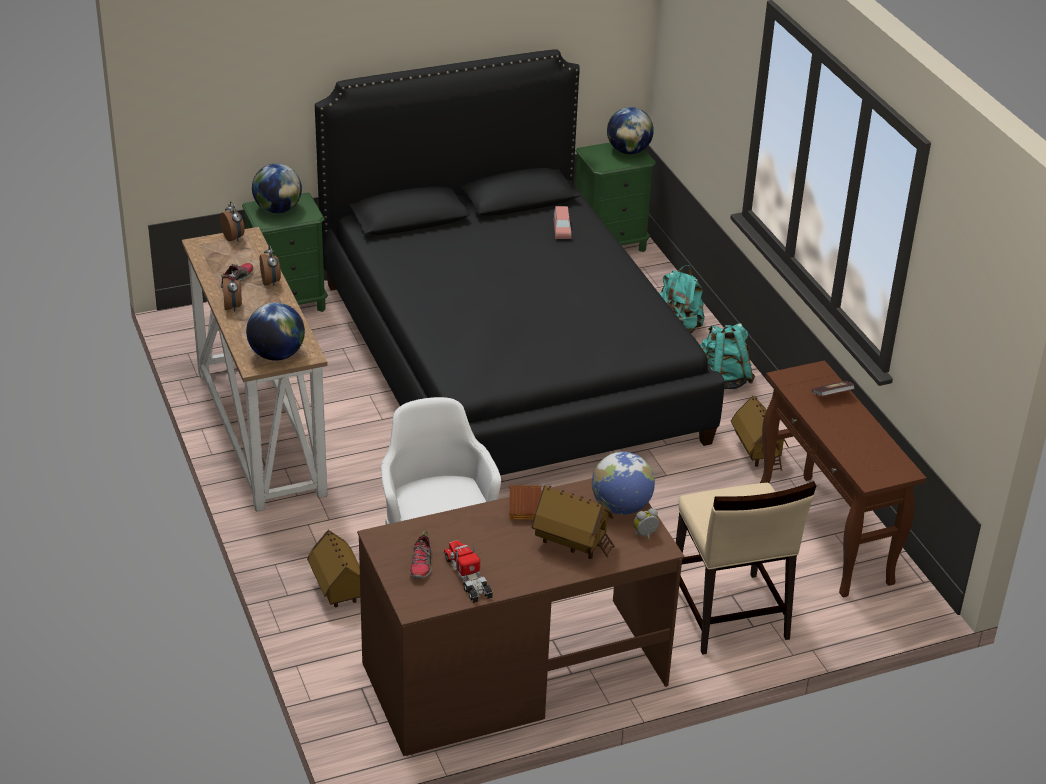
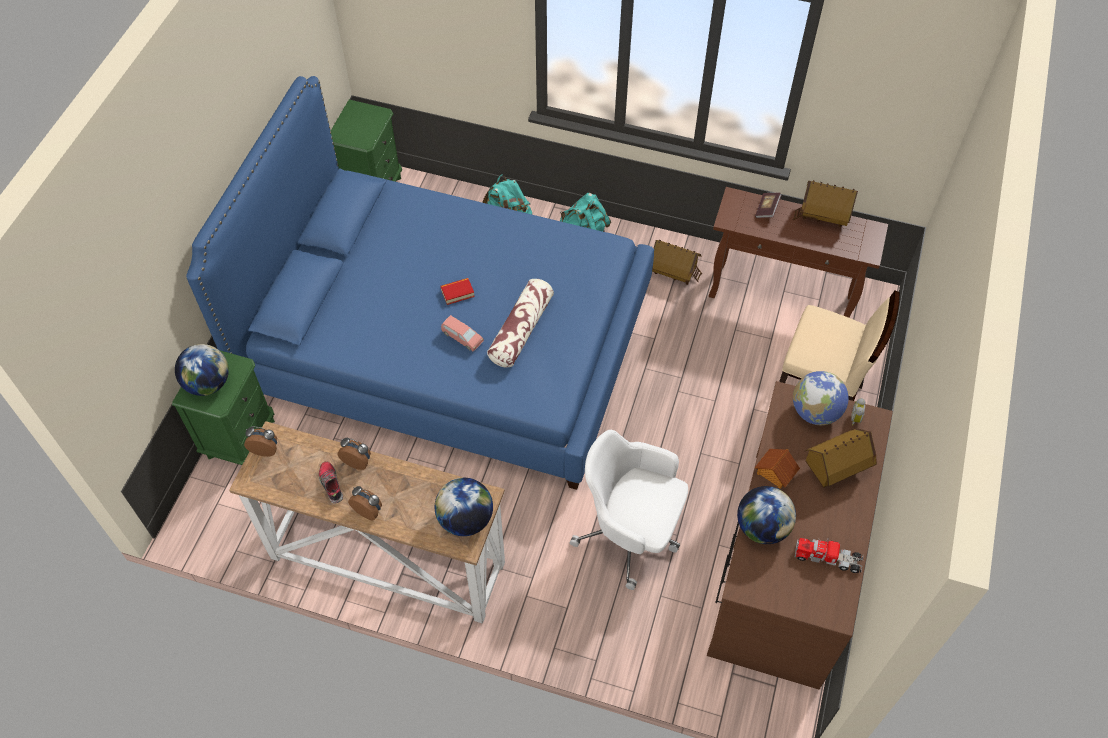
camera: 50 degrees left, 20 degrees up
(338, 590) = (617, 622): toy house -> toy house (823, 217)
(421, 565) = (793, 580): shoe -> none
(508, 360) = (448, 342): black bed -> blue bed
(517, 287) = (457, 293): none -> book
(523, 336) = (521, 330): none -> pillow
(562, 229) = (410, 218): pink toy car -> pink toy car (462, 337)
(628, 151) = (362, 114): globe -> globe (762, 527)

